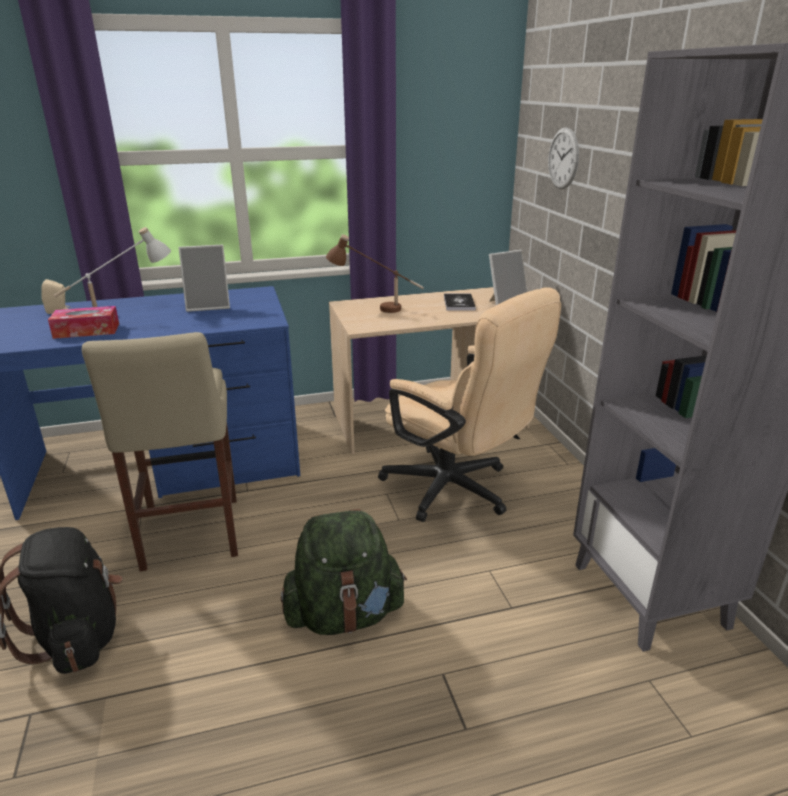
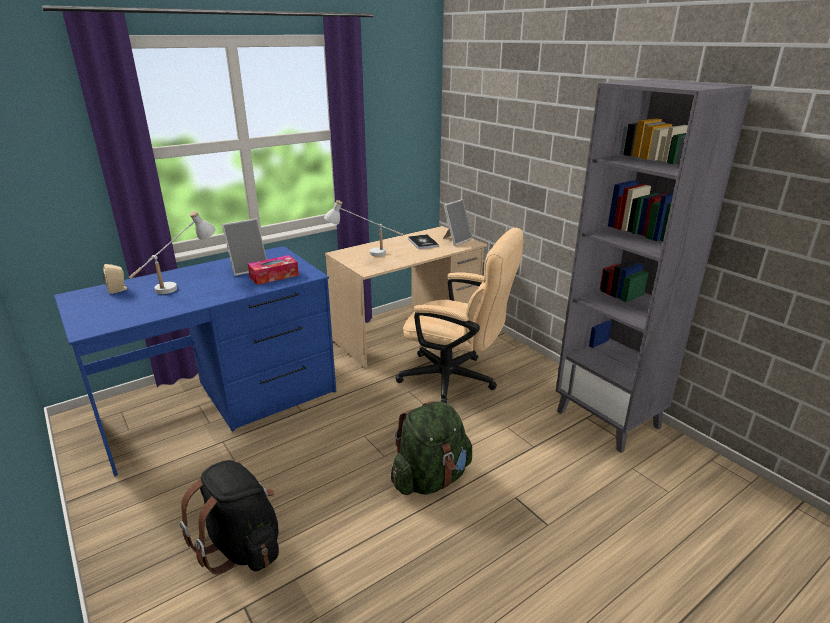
camera: 20 degrees left, 0 degrees up
(87, 331) = (165, 303): tissue box -> tissue box (274, 276)
(190, 537) = (280, 454): beige stool -> none
(375, 308) = (365, 253): brown table lamp -> white table lamp
(563, 158) = (489, 133): wall clock -> none

